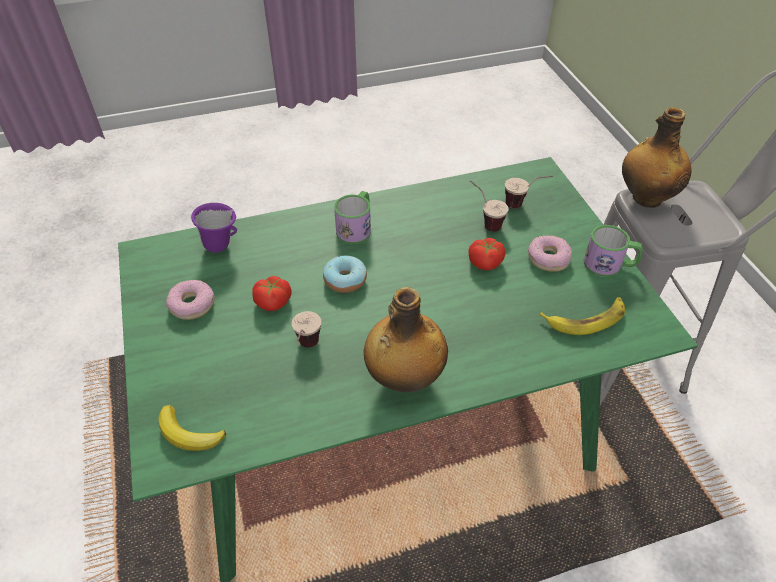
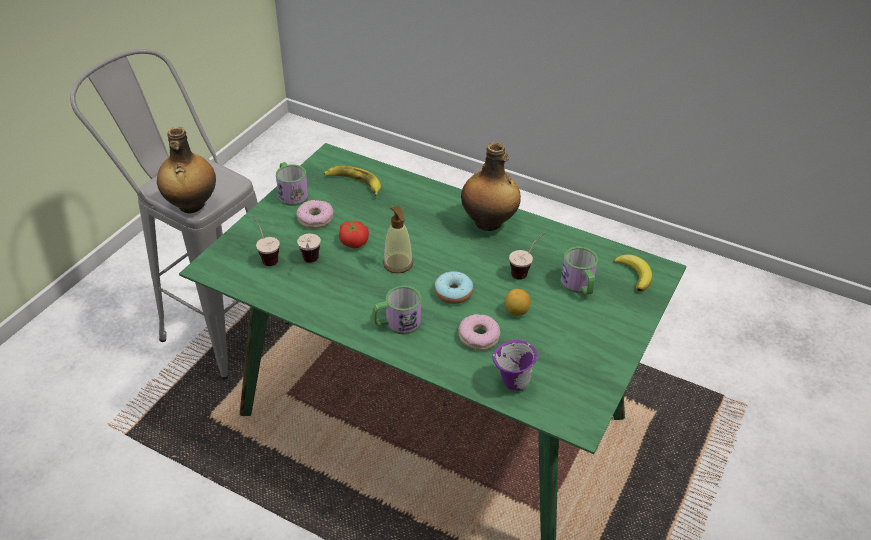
camera: 135 degrees left, 5 degrees down
(192, 304) = (574, 349): donut -> donut (478, 337)
(238, 372) = (579, 286): none -> mug
(273, 302) = (516, 311): tomato -> lemon
(423, 271) = (398, 264): none -> soap dispenser

